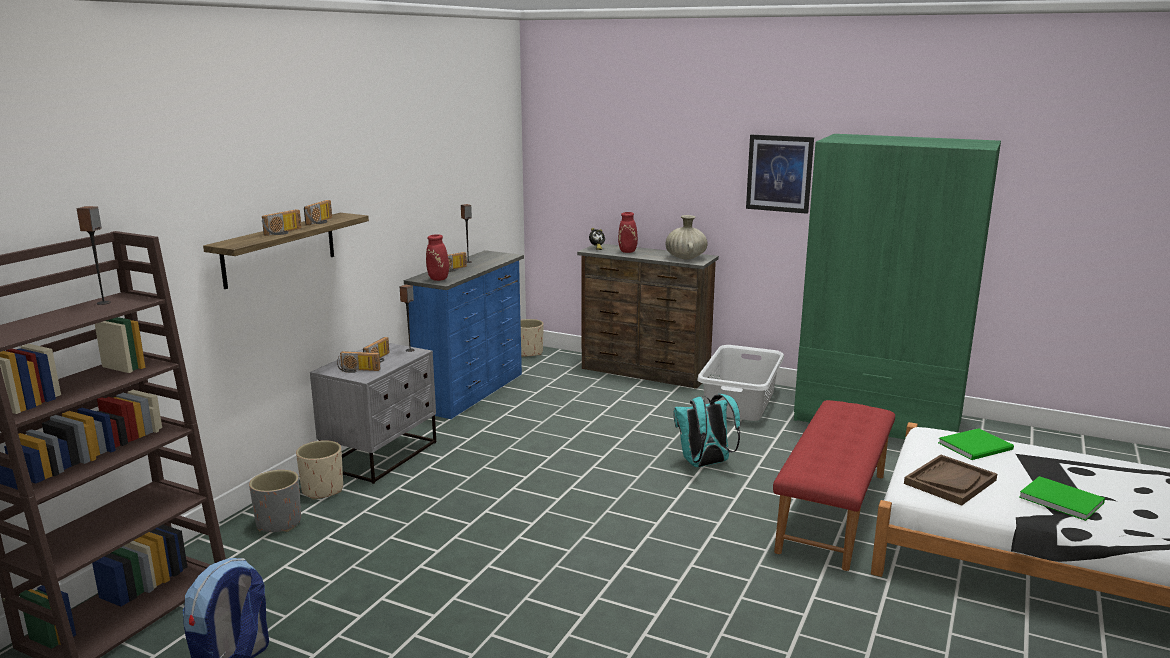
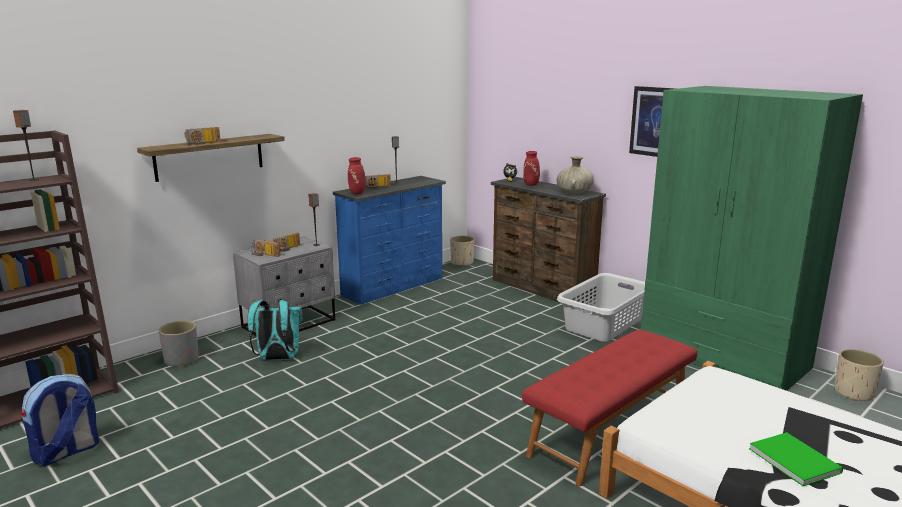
camera: 20 degrees right, 0 degrees up
(322, 222) = (243, 138): radio -> none
(323, 490) = (229, 342): beige planter -> beige planter (853, 393)
(705, 464) = (529, 370): turquoise backpack -> turquoise backpack (277, 358)
(950, 482) = (691, 421): brown tray -> none
(977, 446) = (753, 393): green book -> none

